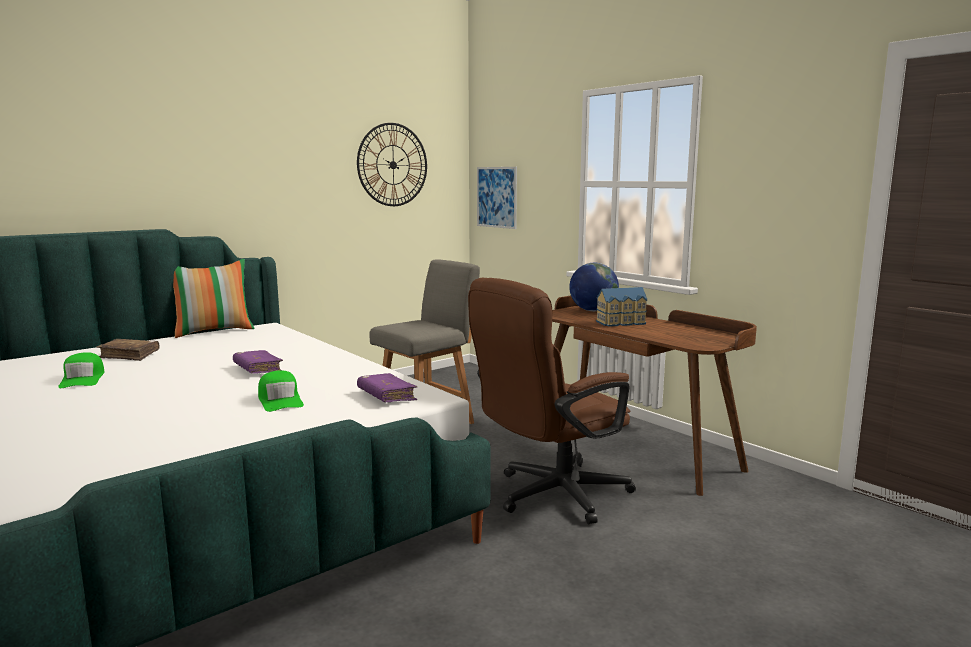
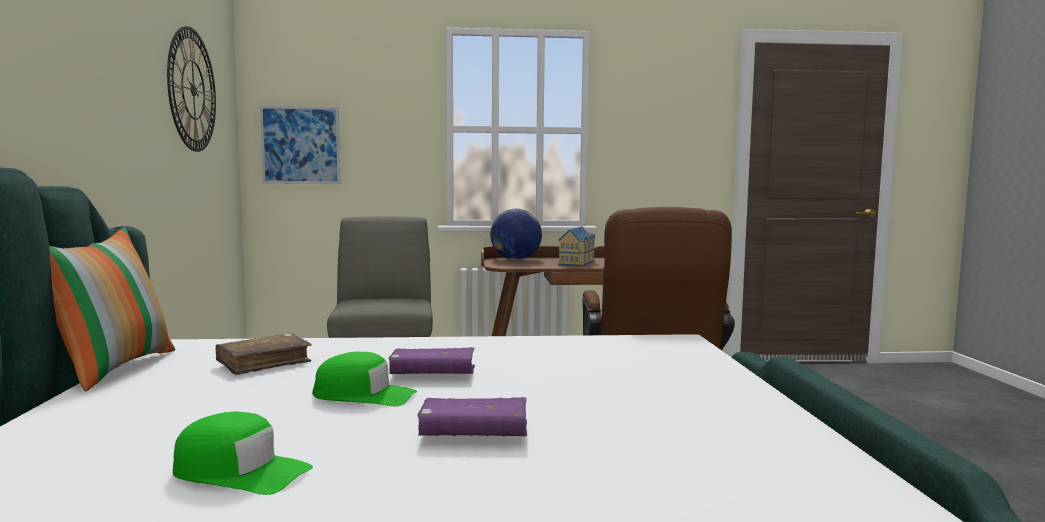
camera: 55 degrees left, 5 degrees down
(129, 355) = (134, 428): brown book -> brown book (264, 363)
(280, 400) = (605, 382): green cap -> green cap (364, 395)
(386, 396) = (652, 349): purple book -> purple book (474, 433)

